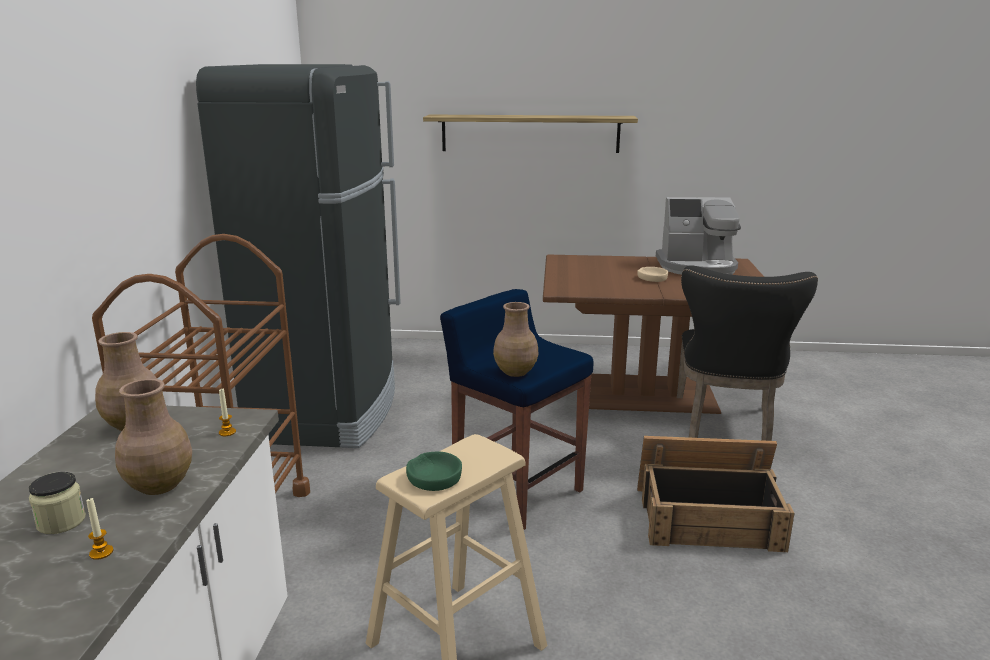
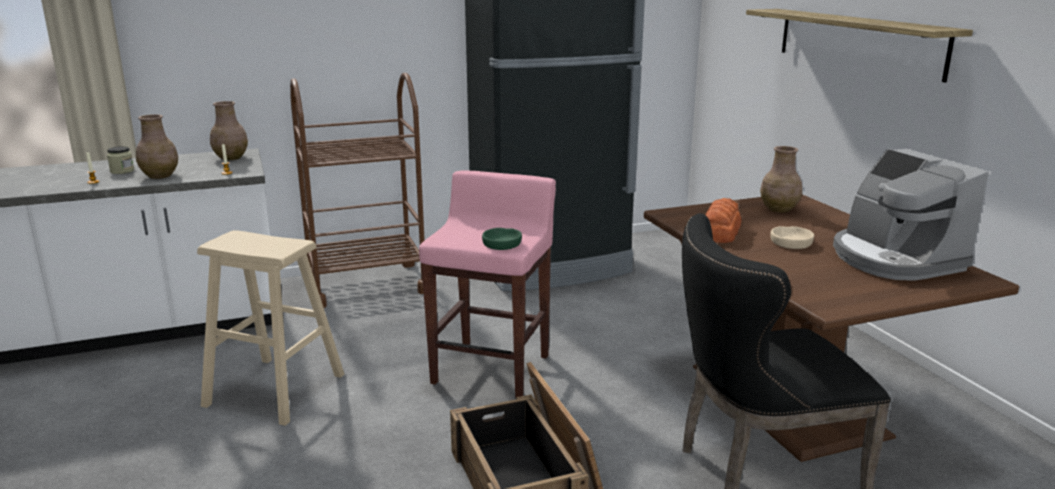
camera: 65 degrees right, 0 degrees up
(434, 478) = (238, 241): green bowl -> green bowl (502, 244)
(516, 372) = (448, 236): brown vase -> brown vase (779, 209)
(516, 491) = (492, 368): blue stool -> pink stool
(614, 288) = (719, 231): none -> bread

